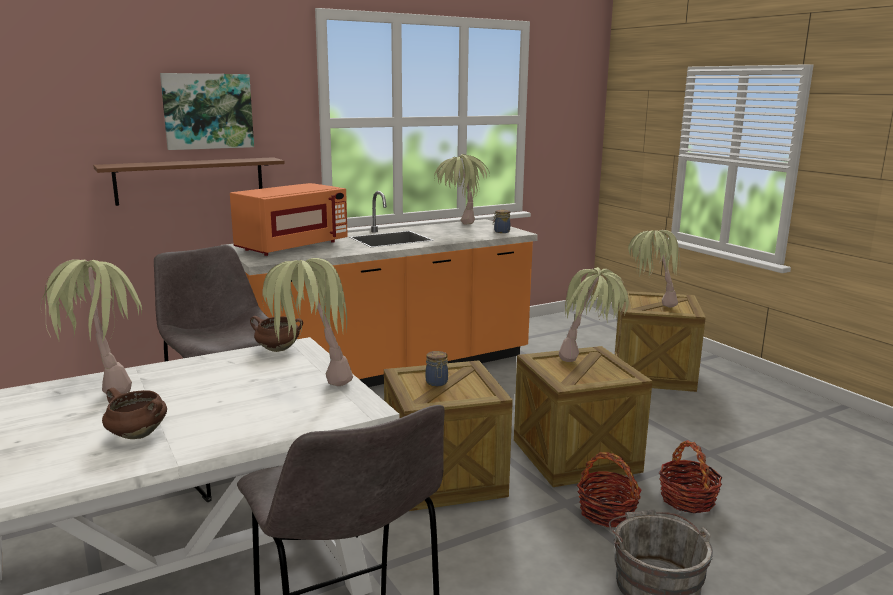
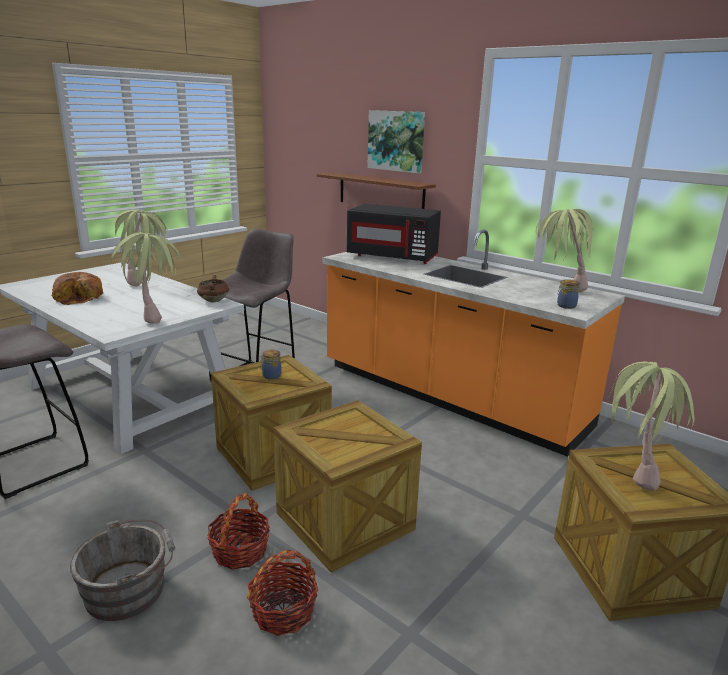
camera: 70 degrees right, 5 degrees up
(136, 435) = (80, 297): brown cooking pot -> bread
(292, 247) = (393, 257): orange microwave -> black microwave
(590, 363) = (361, 439): potted plant -> none

